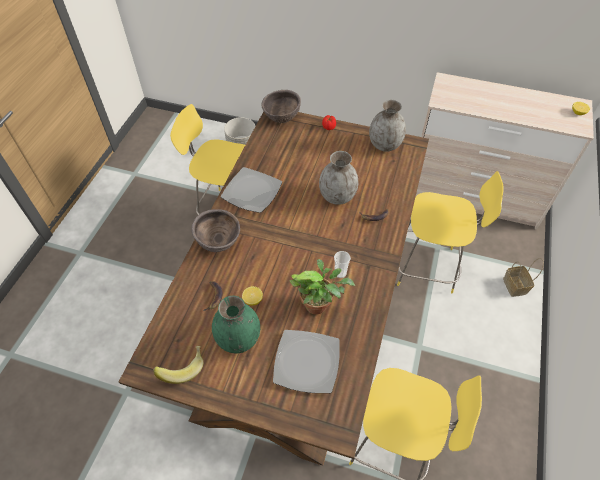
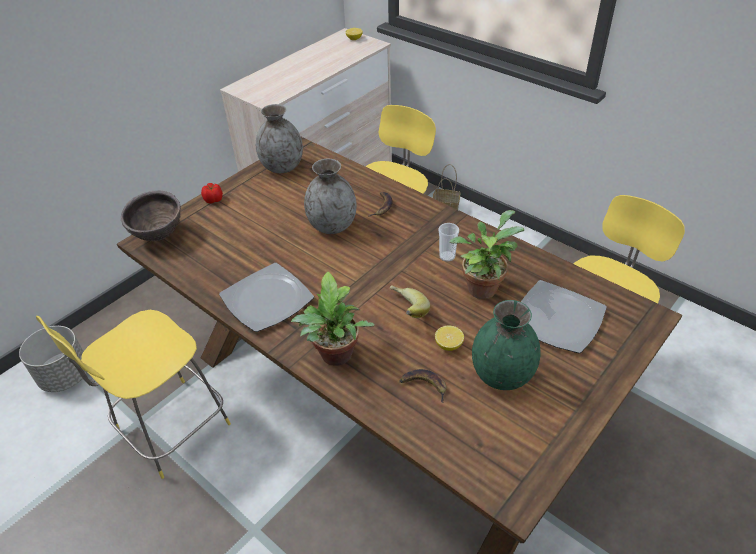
camera: 65 degrees left, 10 degrees down
(183, 367) = (526, 448): banana -> banana (405, 311)
(219, 243) = (336, 358): brown bowl -> potted plant

